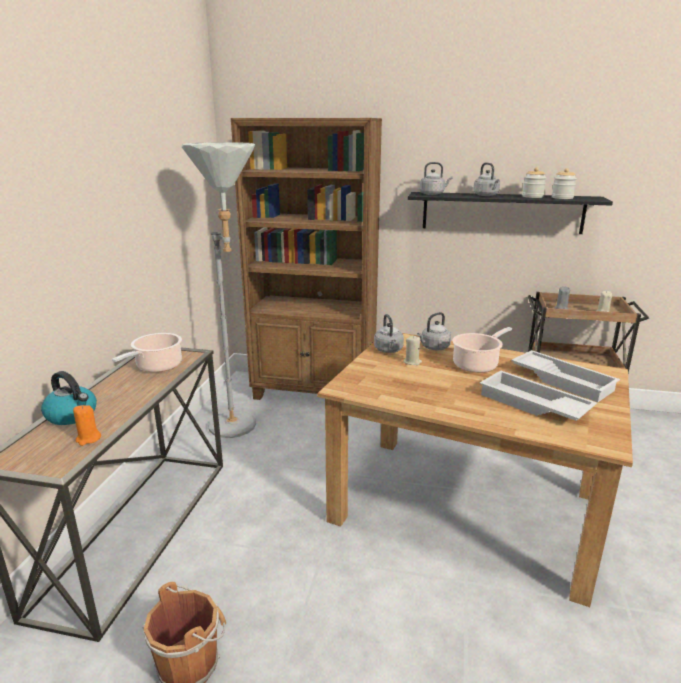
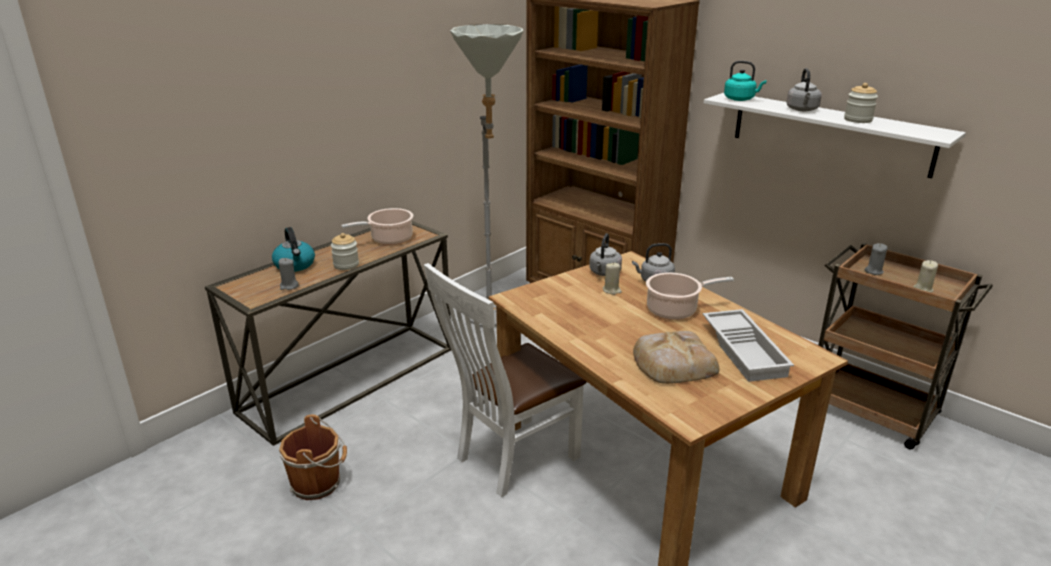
camera: 30 degrees right, 5 degrees up
(88, 439) = (289, 286): orange candle -> grey candle
(364, 549) = (510, 459): none -> white chair
(433, 194) = (740, 99): grey kettle -> turquoise kettle
(502, 212) = (830, 133): black shelf -> white shelf
(532, 405) = (672, 363): white tray -> bread
(562, 198) = (893, 127): jar -> jar (346, 265)

